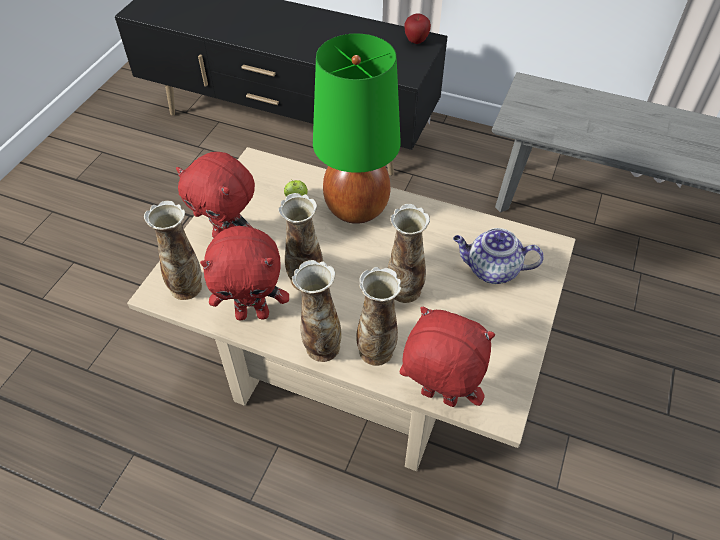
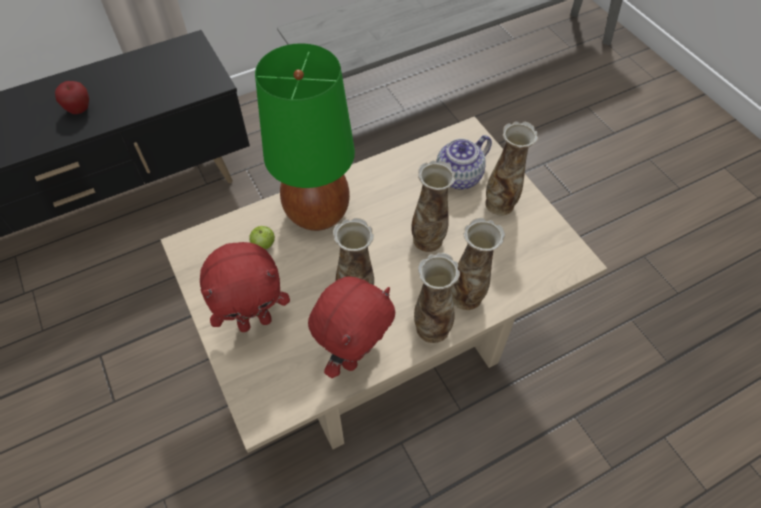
camera: 50 degrees left, 5 degrees up
(187, 288) = (278, 388): vase -> vase (500, 204)
(416, 41) = (182, 50): apple -> apple (79, 110)
(437, 398) = (537, 288): red plush toy -> none

